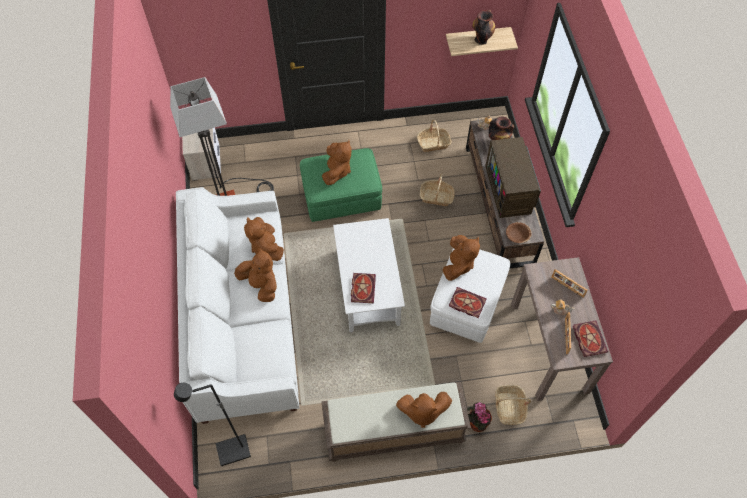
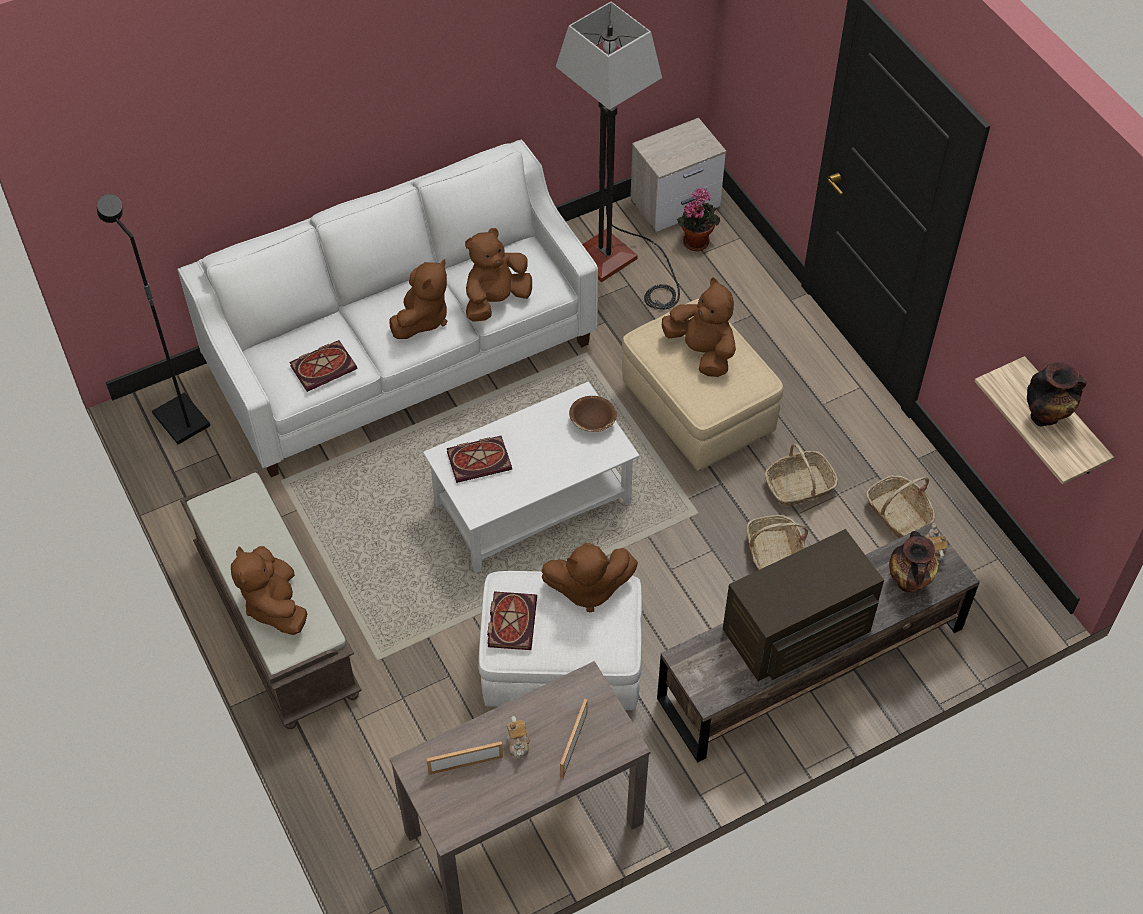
camera: 70 degrees right, 5 degrees down
(337, 171) = (702, 351): brown plush toy -> brown plush toy turned 120 degrees counterclockwise
(342, 198) = (698, 410): green ottoman -> beige ottoman
(476, 423) = (331, 743): potted plant -> potted plant (696, 240)
(509, 407) = (377, 789): basket -> basket (799, 486)
(517, 236) = (693, 669): brown bowl -> brown bowl (592, 421)
(588, 338) = (474, 803): book -> book (324, 366)

